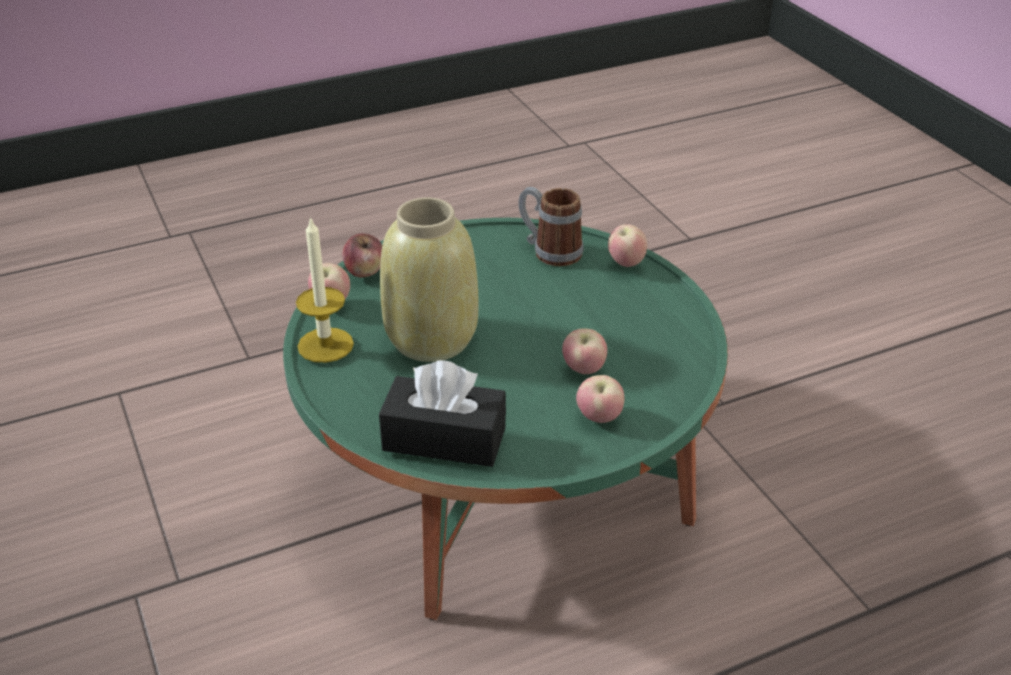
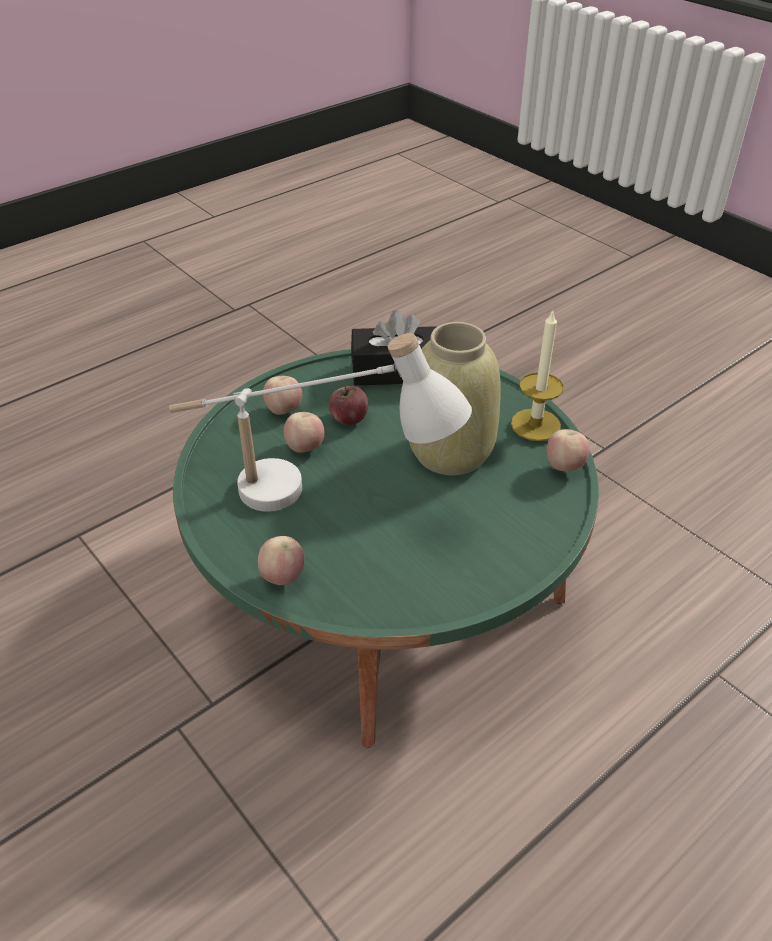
camera: 165 degrees right, 5 degrees up
(365, 271) = (560, 509): apple -> apple (348, 419)
(549, 251) = (378, 588): mug -> none
(586, 318) = (314, 501): none -> white table lamp

